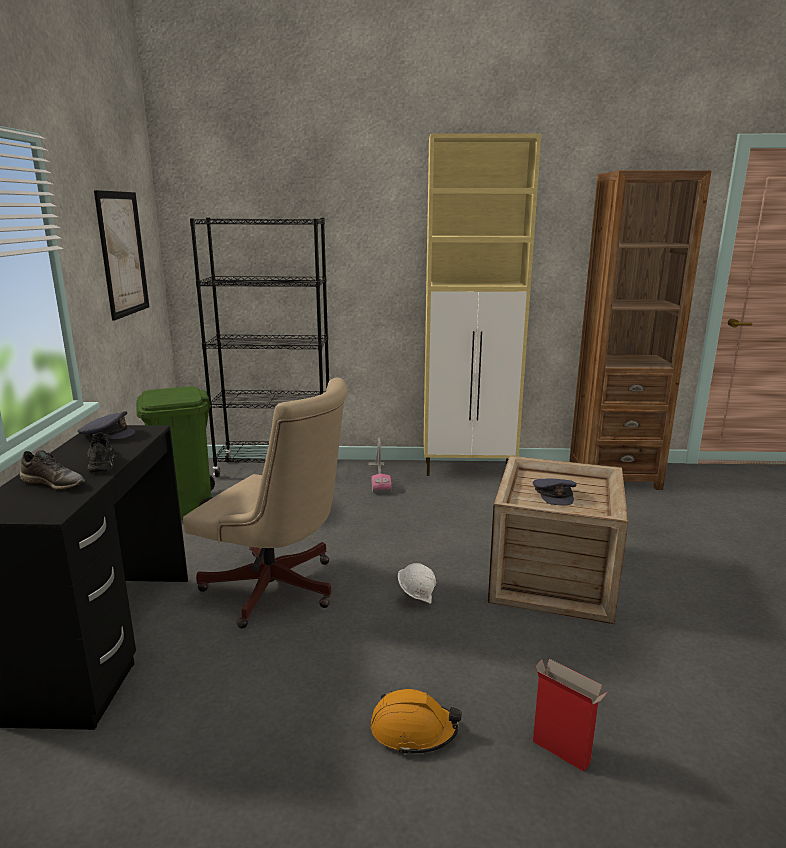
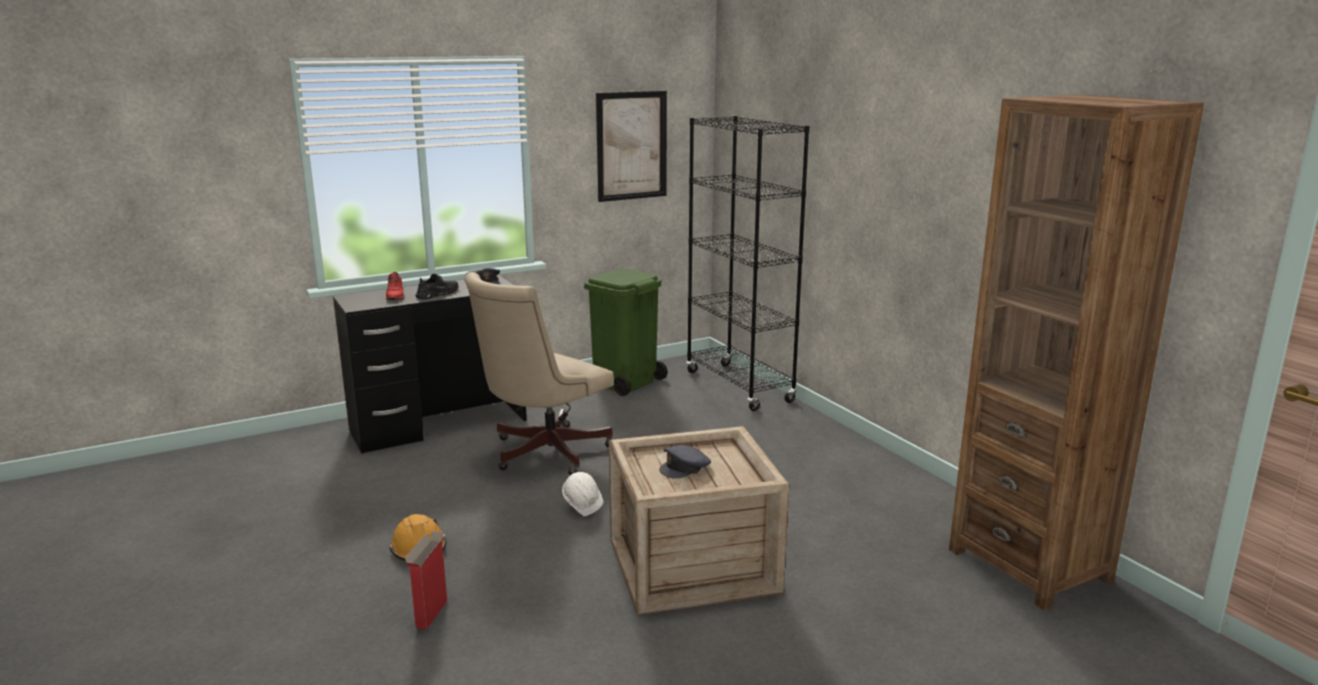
camera: 60 degrees right, 0 degrees up
(54, 483) = (396, 296): grey shoe -> red shoe
(278, 591) = (543, 453): beige office chair -> beige office chair turned 45 degrees clockwise
(379, 478) = (791, 432): vacuum cleaner -> none
(470, 469) = (889, 470): beige cabinet -> none

